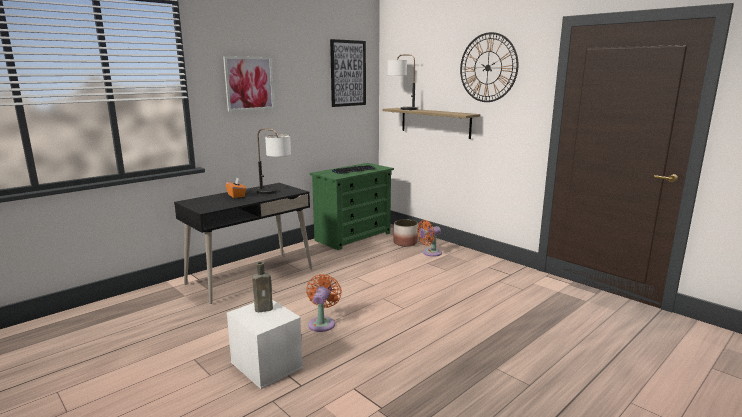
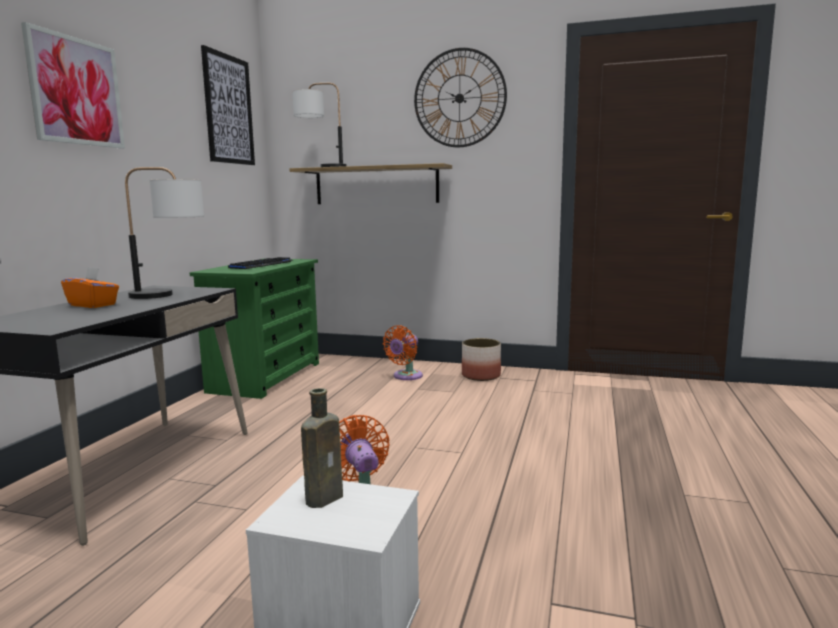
camera: 30 degrees left, 5 degrees down
(405, 243) = (355, 371): planter -> planter (481, 376)

